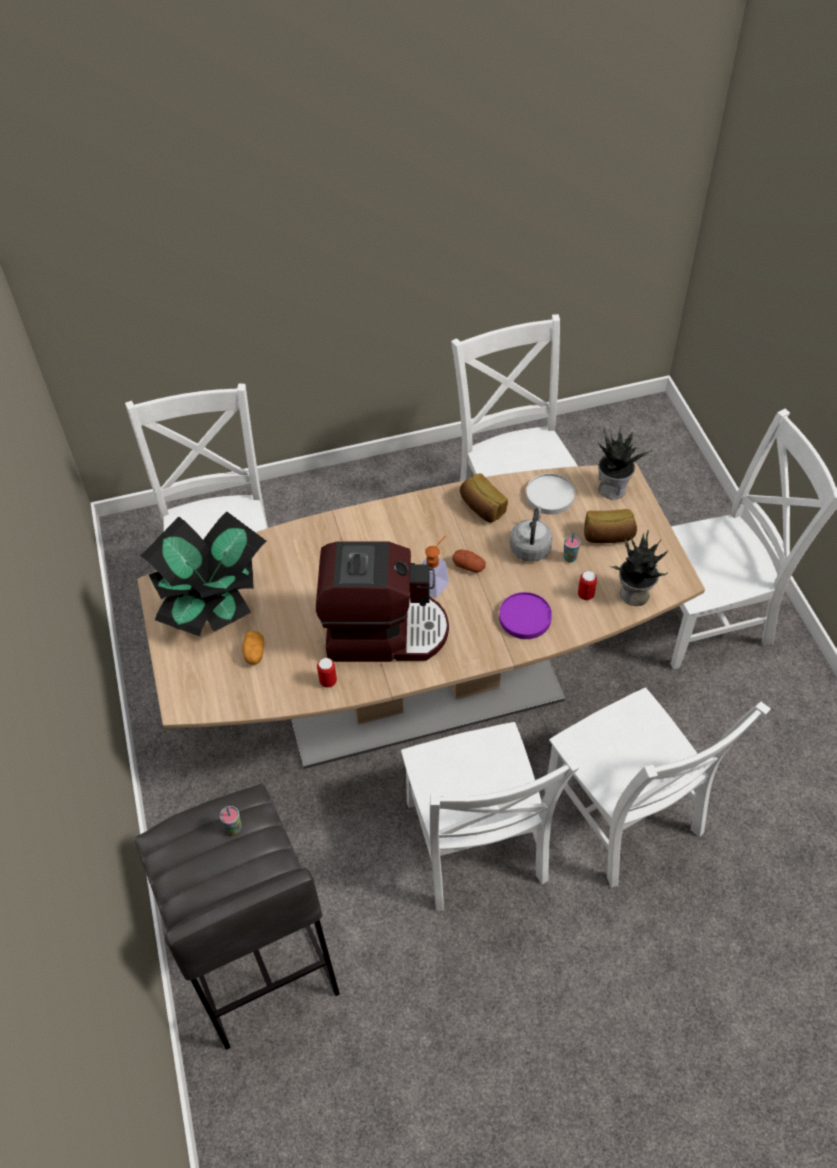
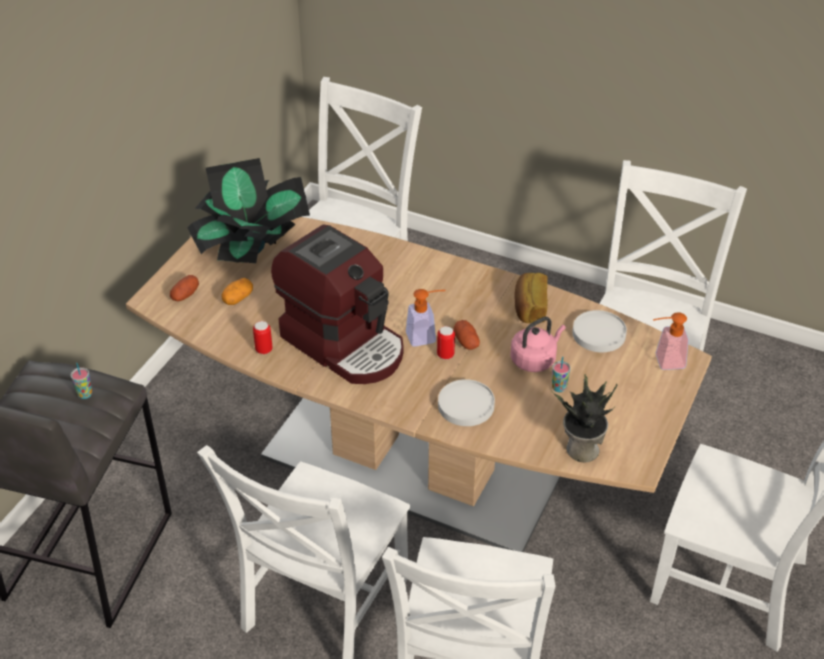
camera: 40 degrees right, 10 degrees down
(206, 681) = (185, 295): none -> potato
(524, 618) = (465, 405): purple plate -> white plate
(530, 547) = (535, 359): grey kettle -> pink kettle
(585, 595) = (538, 422): can -> can (445, 355)
(608, 536) = (614, 393): bread -> none
(613, 488) = (664, 361): potted plant -> soap dispenser

